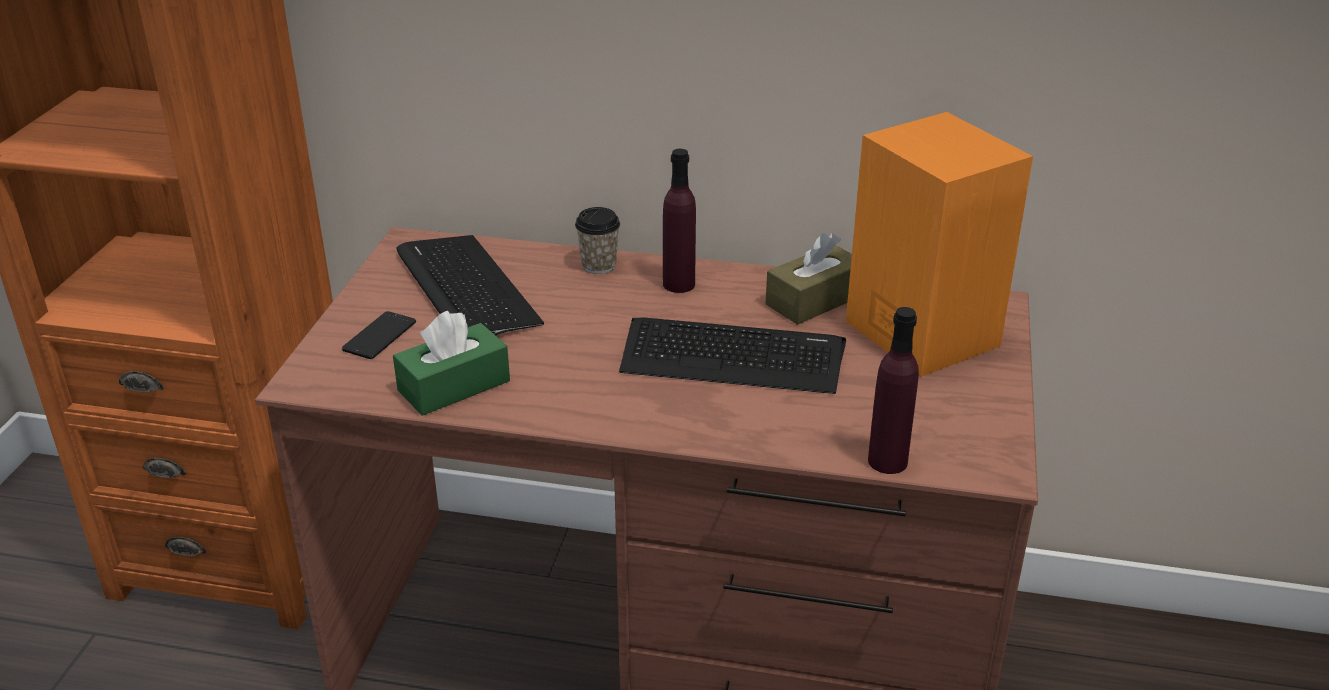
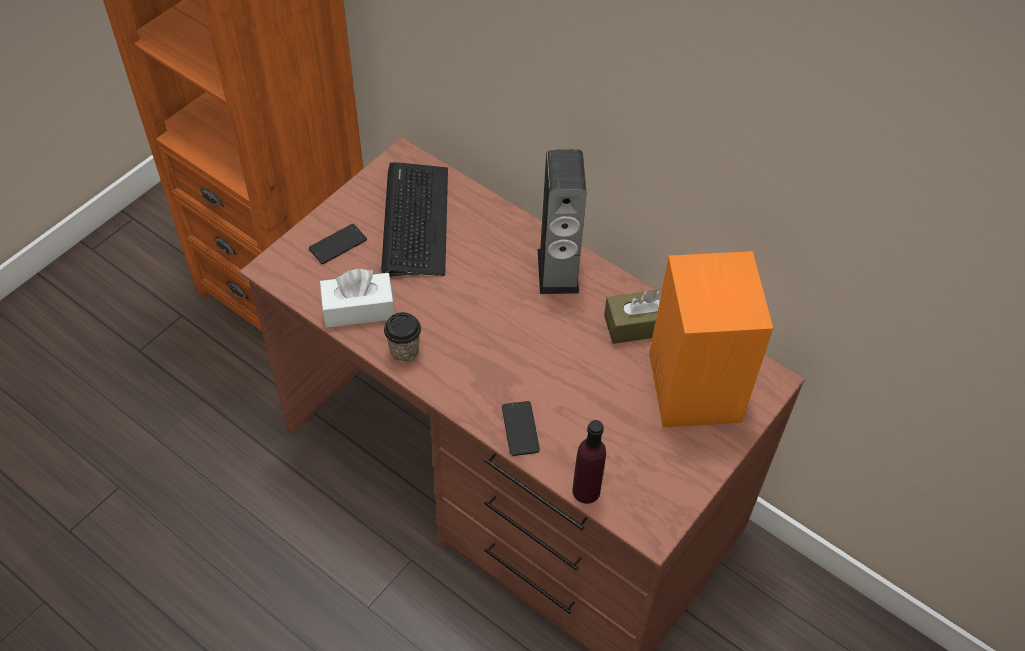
camera: 25 degrees right, 20 degrees up
(454, 386) = (358, 309): green tissue box -> white tissue box
(598, 265) = (515, 230): cup -> cup (404, 351)
(678, 284) = (558, 271): purple bottle -> speaker
(732, 357) = (548, 356): keyboard -> none
(756, 431) = (520, 428): none -> phone

